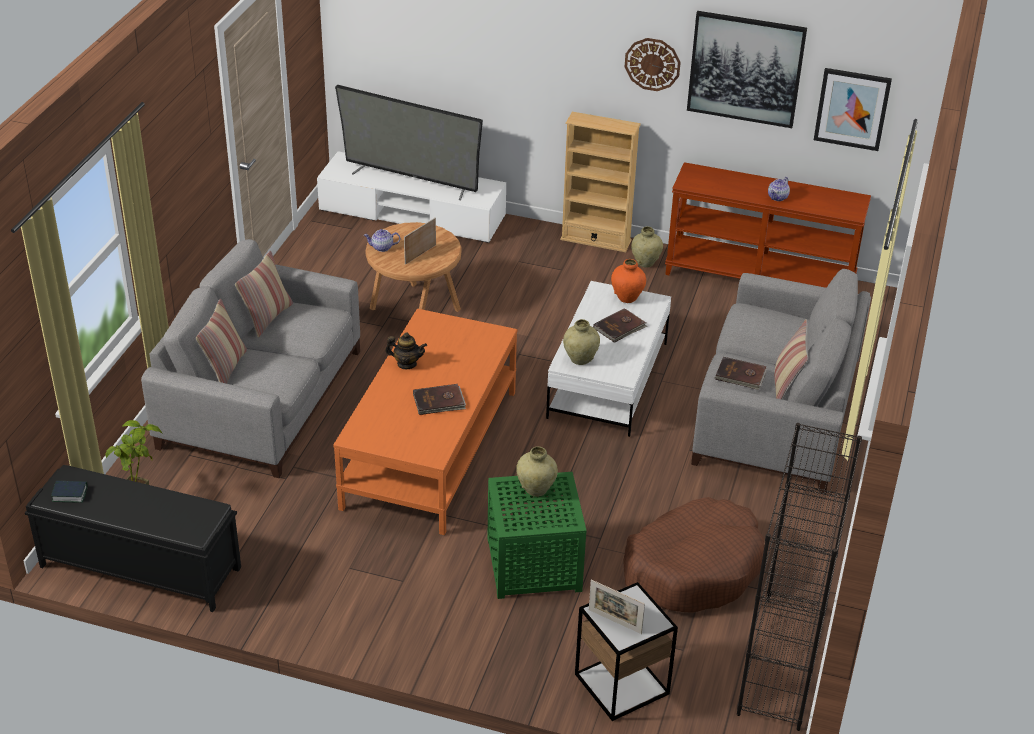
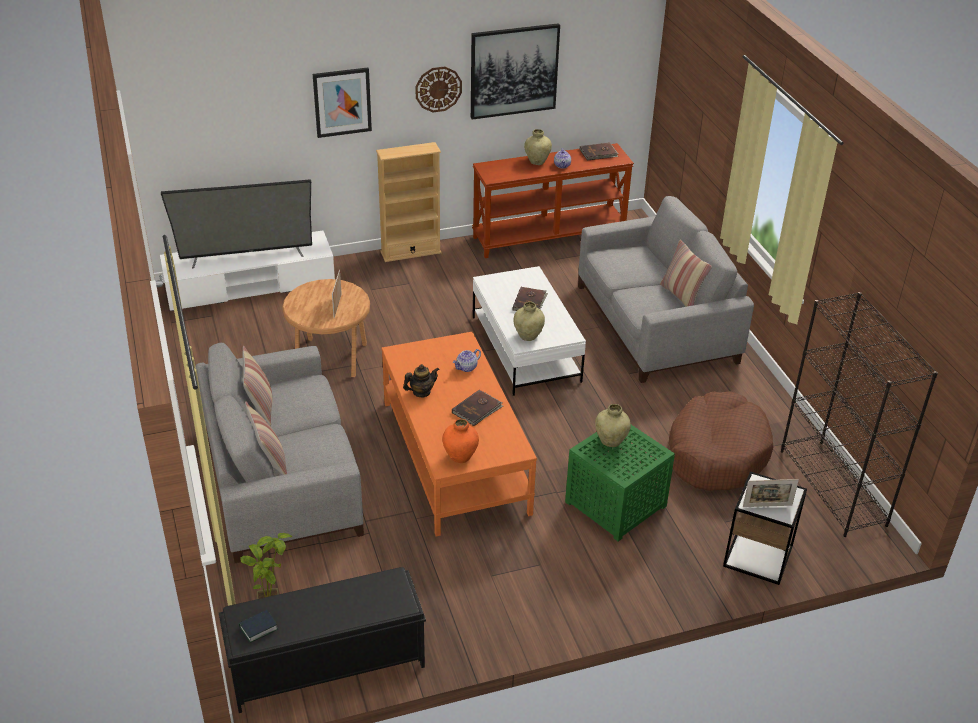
camera: 35 degrees left, 0 degrees up
(382, 247) = (301, 312): teapot -> teapot (466, 368)
(627, 298) = (511, 279): orange vase -> orange vase (460, 457)
(645, 262) = (462, 255): beige vase -> beige vase (537, 161)
(740, 375) = (649, 300): brown book -> brown book (598, 153)
(852, 109) = (597, 79): picture -> picture (342, 102)

